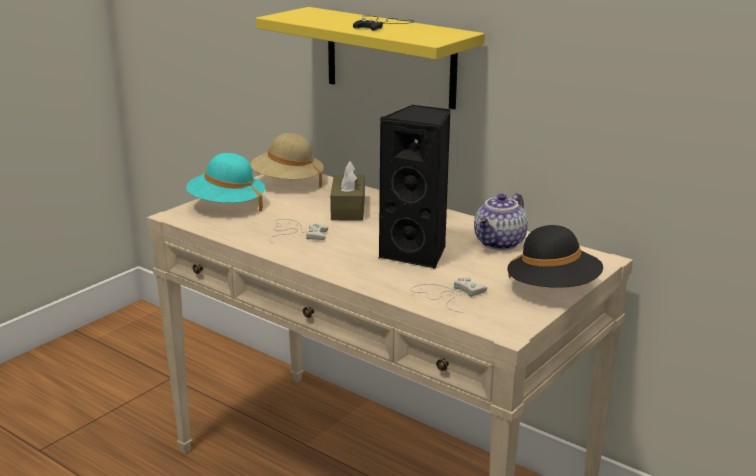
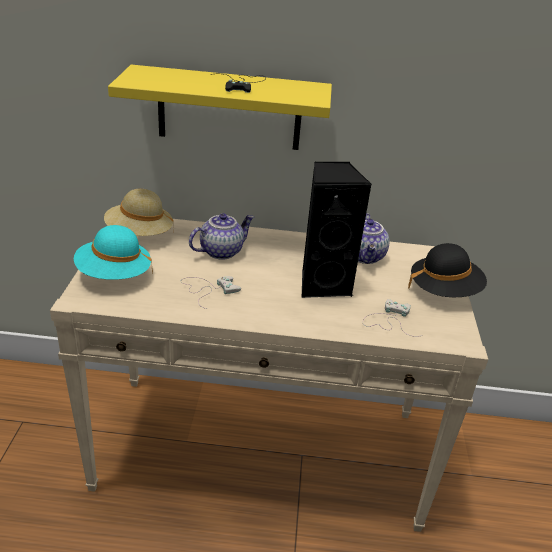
camera: 35 degrees left, 10 degrees up
(348, 209) = (221, 251): brown tissue box -> teapot

